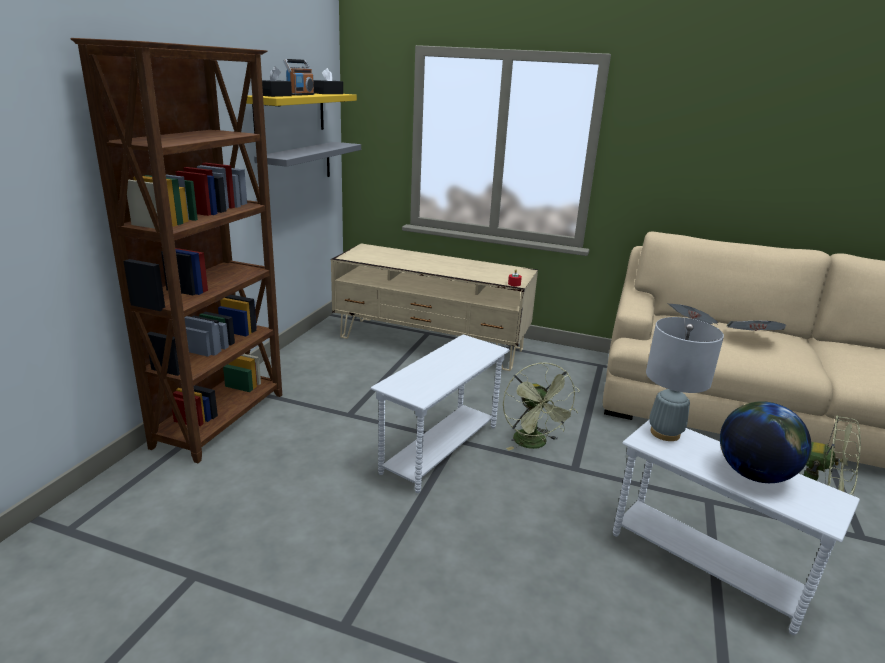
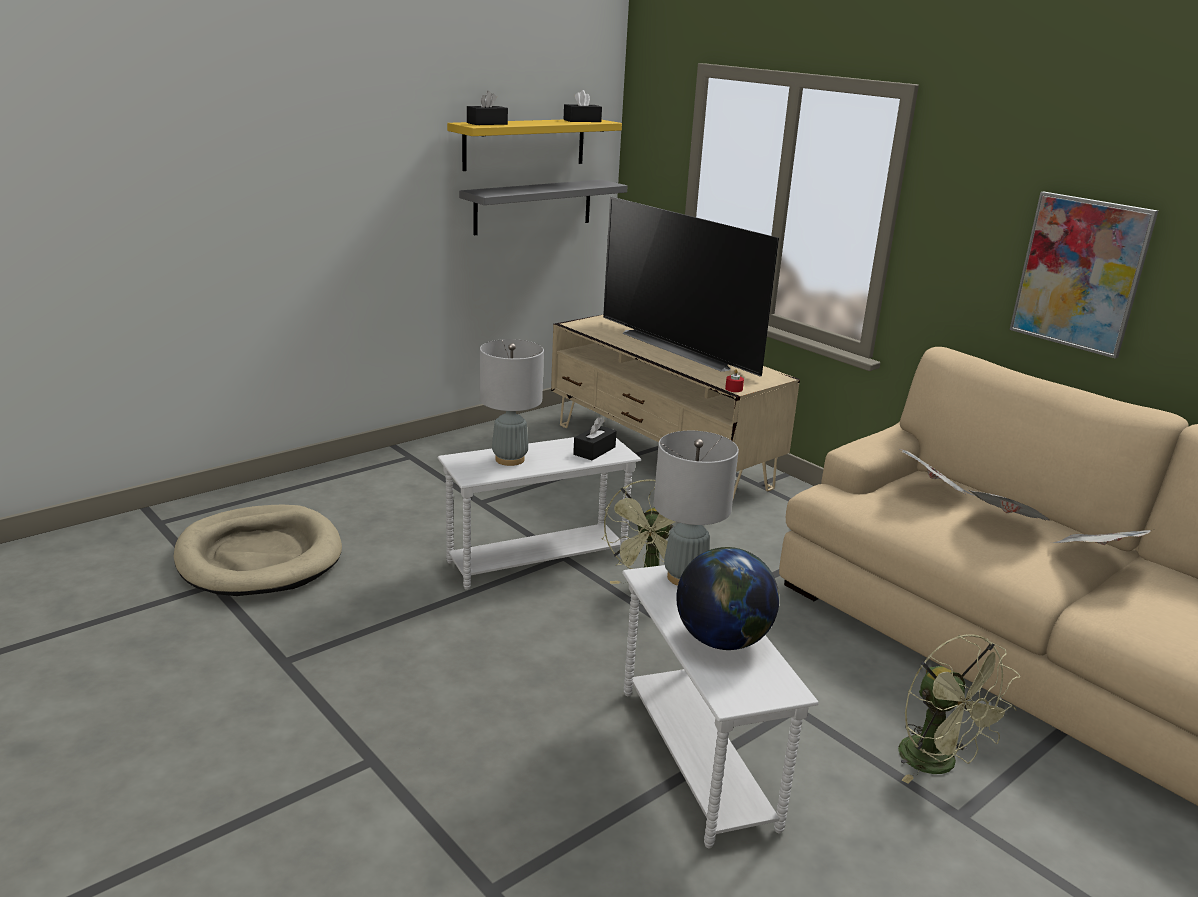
camera: 30 degrees right, 0 degrees up
(212, 528) = (259, 557): none -> beige dog bed
(223, 419) = (357, 474): brown bookcase -> none
(300, 95) = (529, 122): radio -> none
(428, 374) = (510, 459): none -> grey table lamp
(441, 261) = (682, 348): none -> television
(474, 351) = (594, 451): none -> black tissue box
(739, 172) = (1080, 273): none -> picture
(811, 346) = (1094, 557): none -> newspaper

